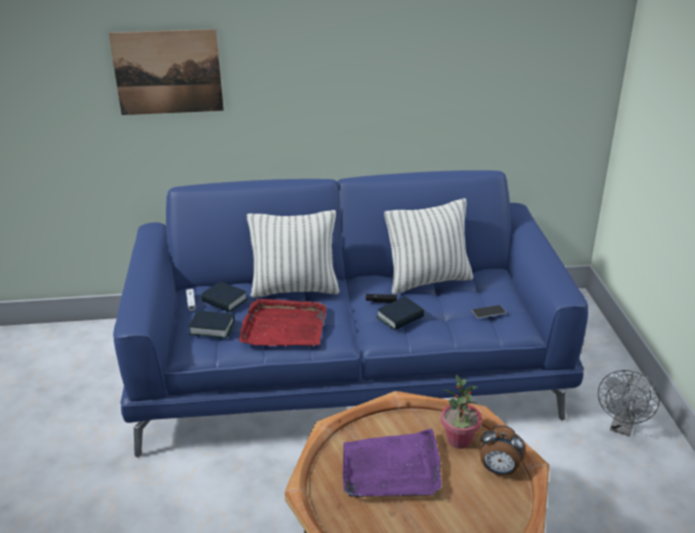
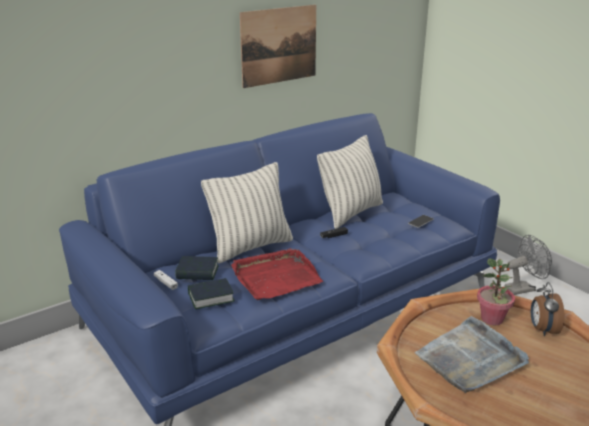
camera: 30 degrees left, 5 degrees down
(168, 72) = (76, 55): picture -> picture (279, 45)
(391, 469) = (470, 358): purple tray -> grey tray
(400, 317) = (362, 243): book -> none
(499, 470) = (542, 329): alarm clock -> alarm clock turned 105 degrees clockwise
(622, 427) = (523, 288): grey fan -> grey fan turned 105 degrees counterclockwise

